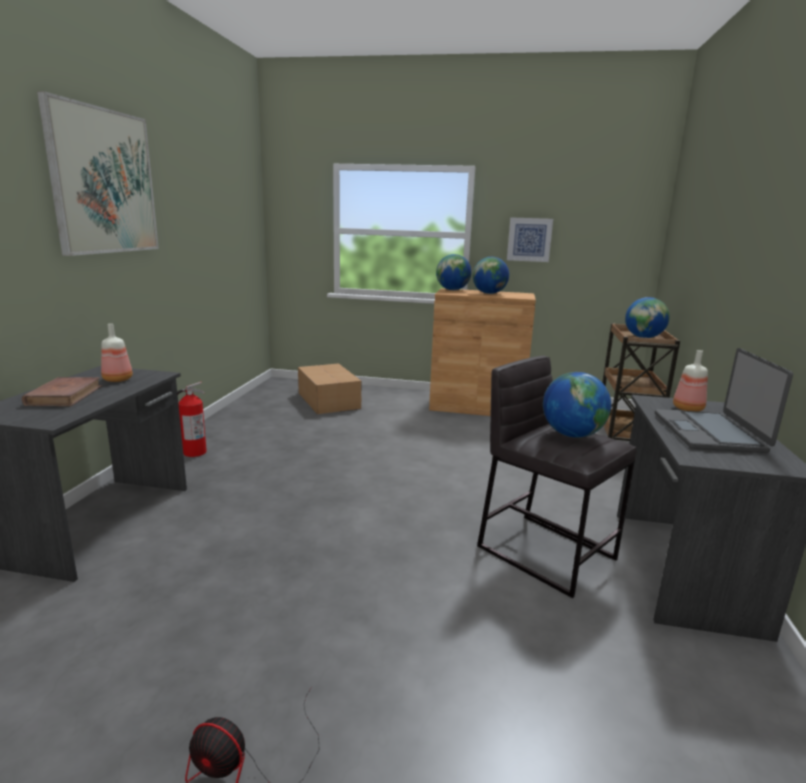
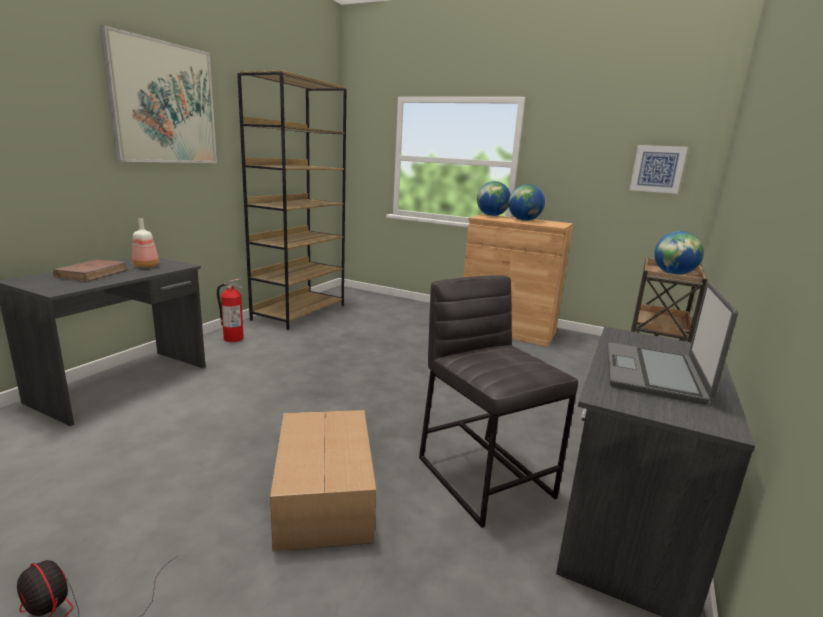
camera: 15 degrees right, 0 degrees up
(249, 413) = (299, 312): none -> brown bookcase
(328, 400) = (373, 309): cardboard box -> cardboard box (325, 494)
(529, 239) = (574, 170): picture -> picture (657, 169)
(572, 435) = (508, 358): globe -> none
(688, 409) = (655, 348): bottle -> none

